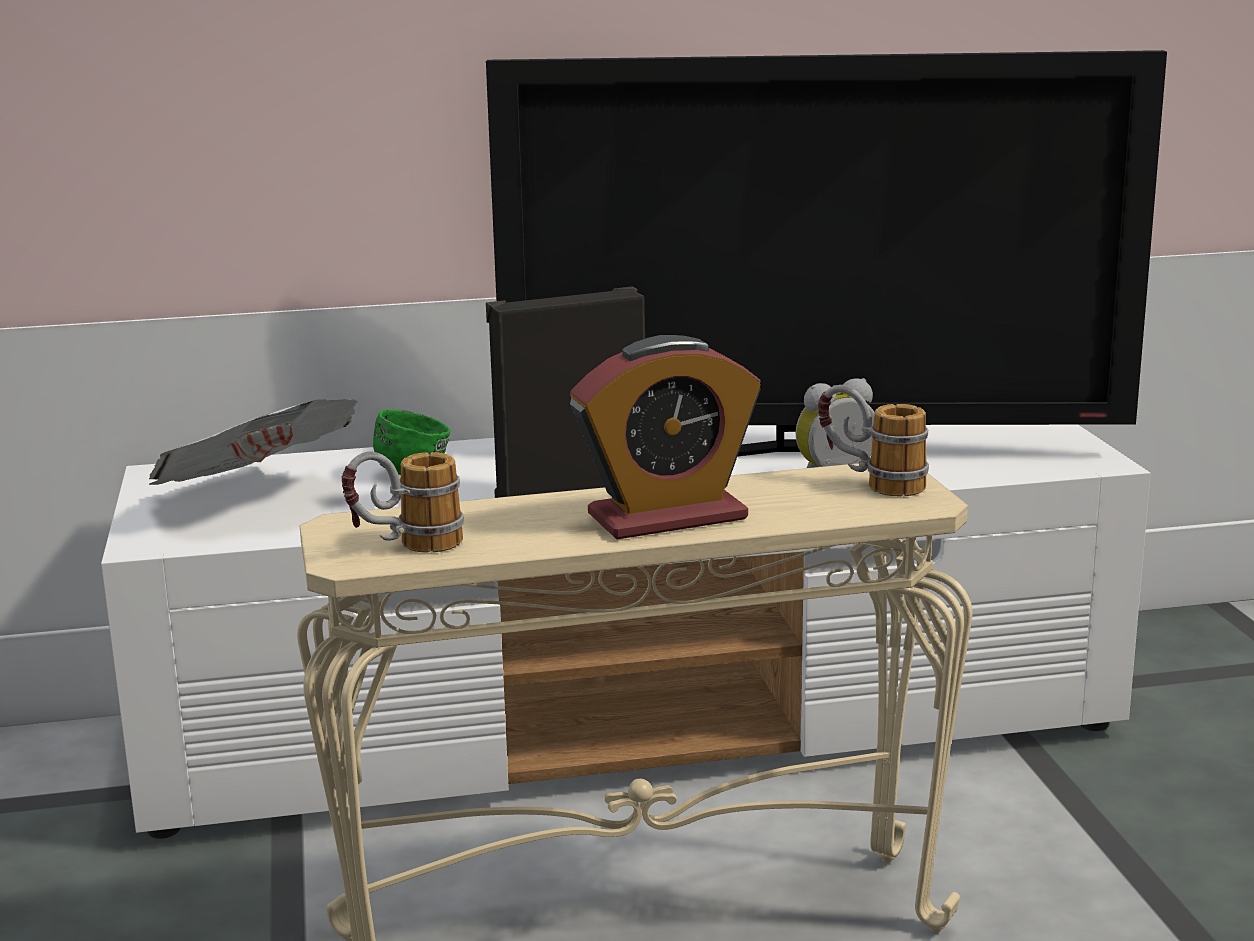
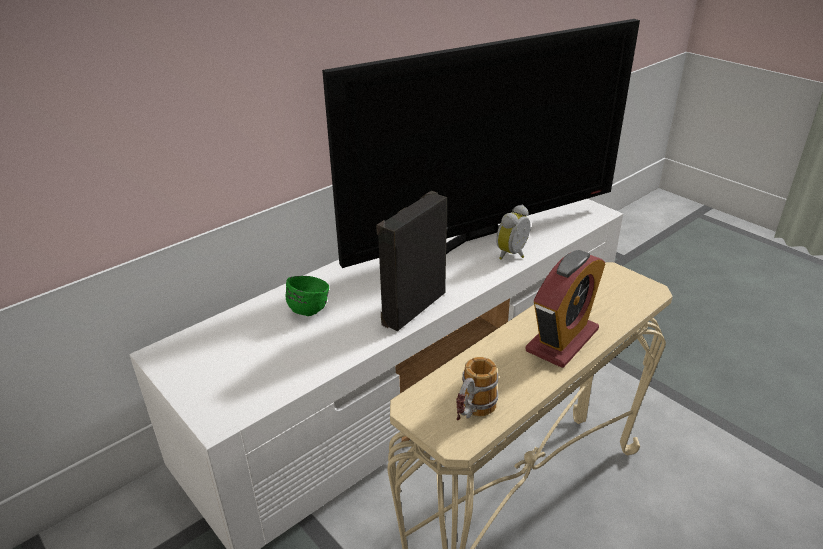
camera: 30 degrees left, 15 degrees up
(257, 499) = (244, 359): newspaper -> none
(871, 483) = (613, 283): mug -> none

